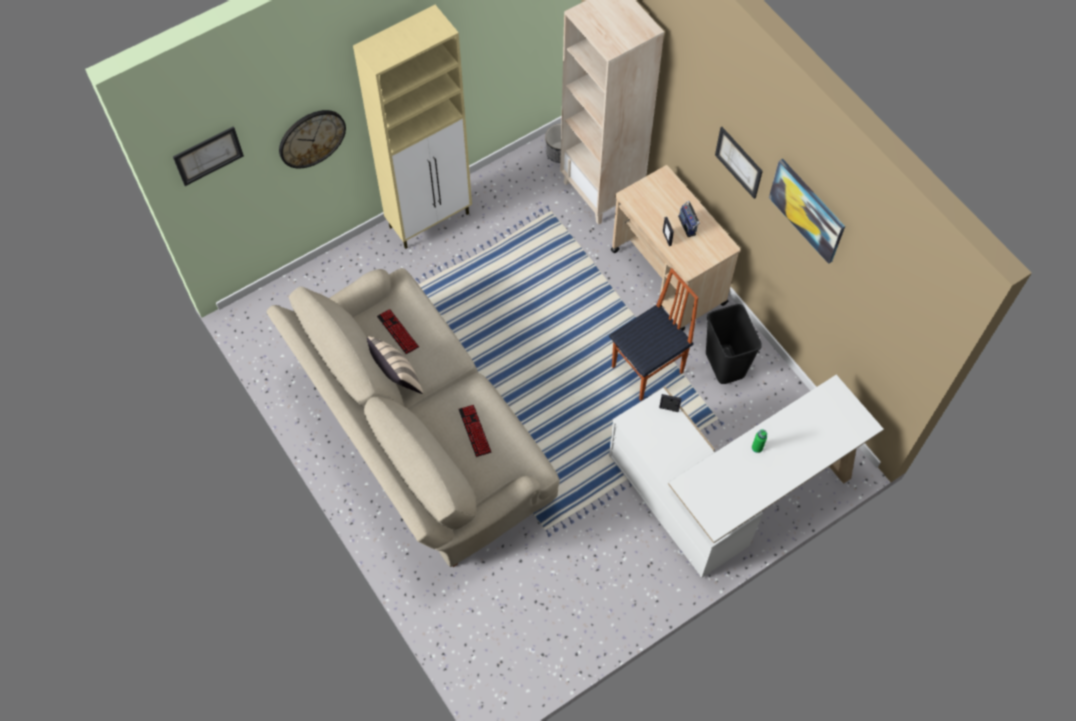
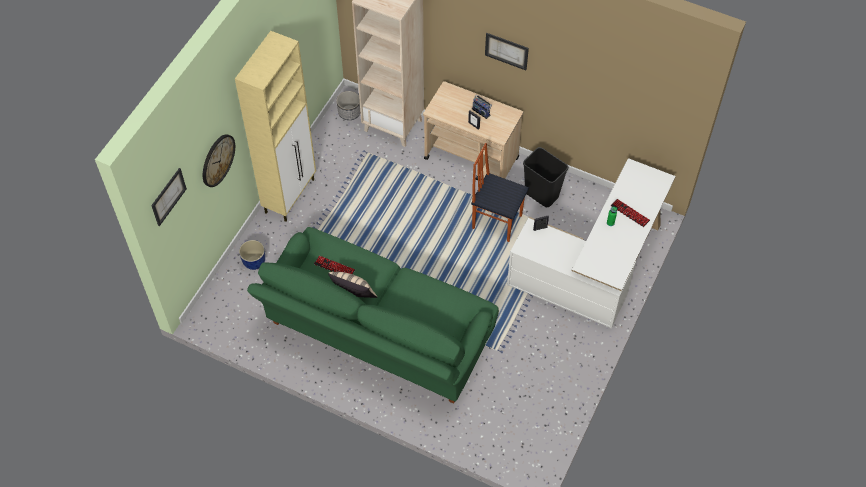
camera: 30 degrees left, 5 degrees down
(340, 279) = (254, 262): none -> planter
(420, 436) = (377, 335): beige sofa -> green sofa
(474, 431) = (427, 303): keyboard -> keyboard (630, 213)
(648, 370) = (497, 221): chair -> chair turned 90 degrees counterclockwise
(807, 210) = (572, 57): picture -> none

